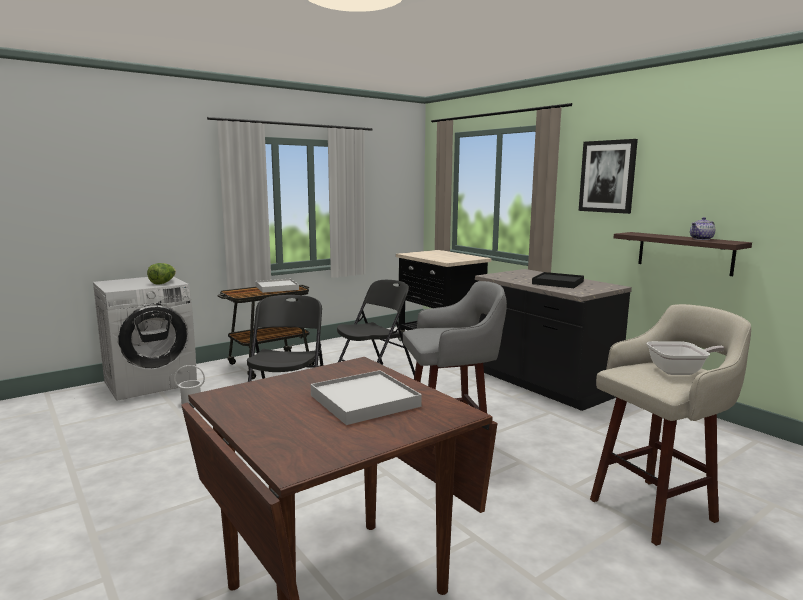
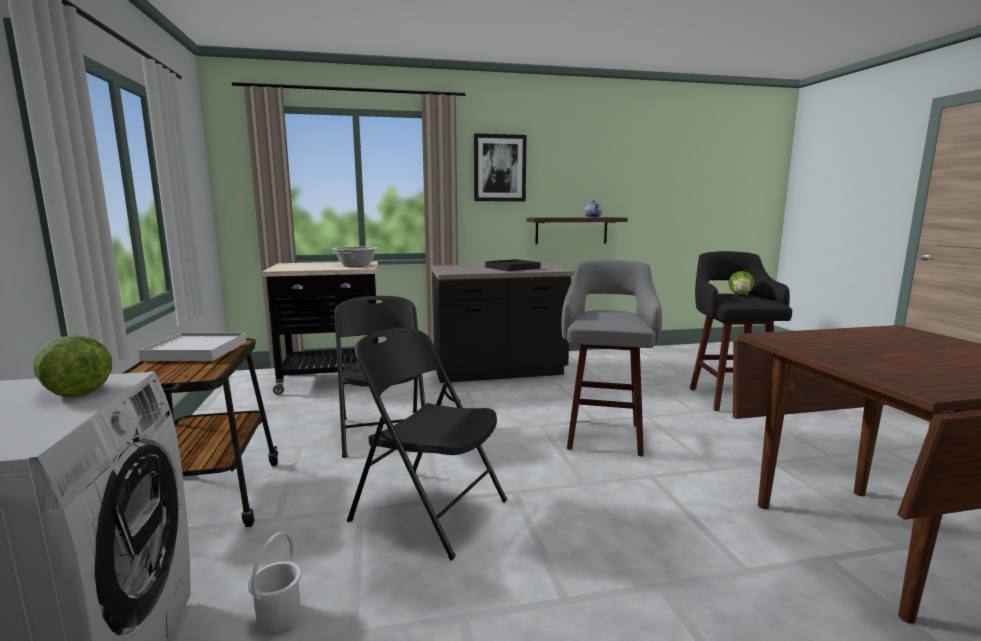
camera: 65 degrees left, 0 degrees up
(365, 401) = (894, 345): white tray -> none
(454, 258) = (356, 265): none -> cooking pot
(656, 509) = (729, 398): beige stool -> black stool
(681, 371) = (740, 295): frying pan -> lettuce

